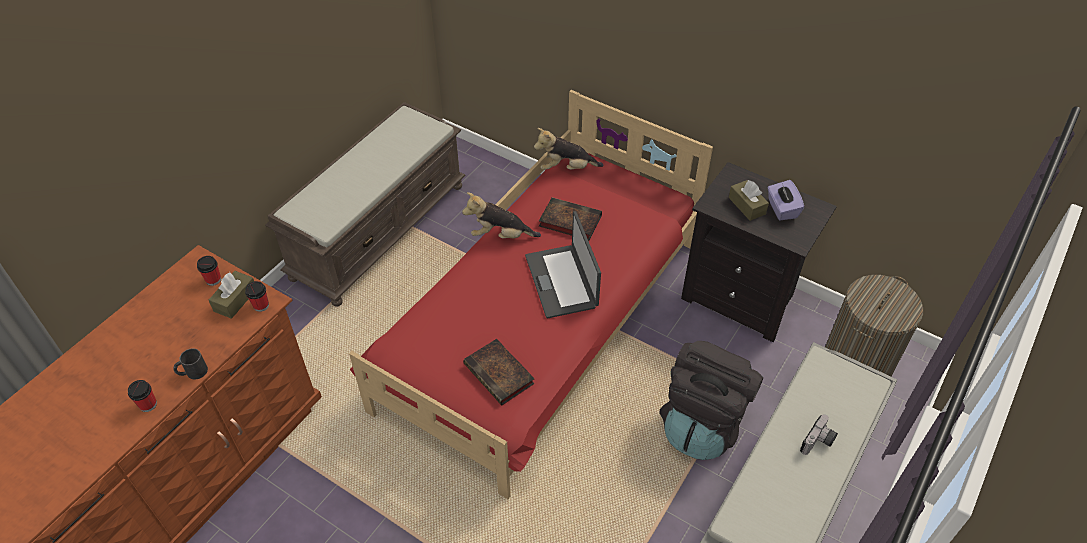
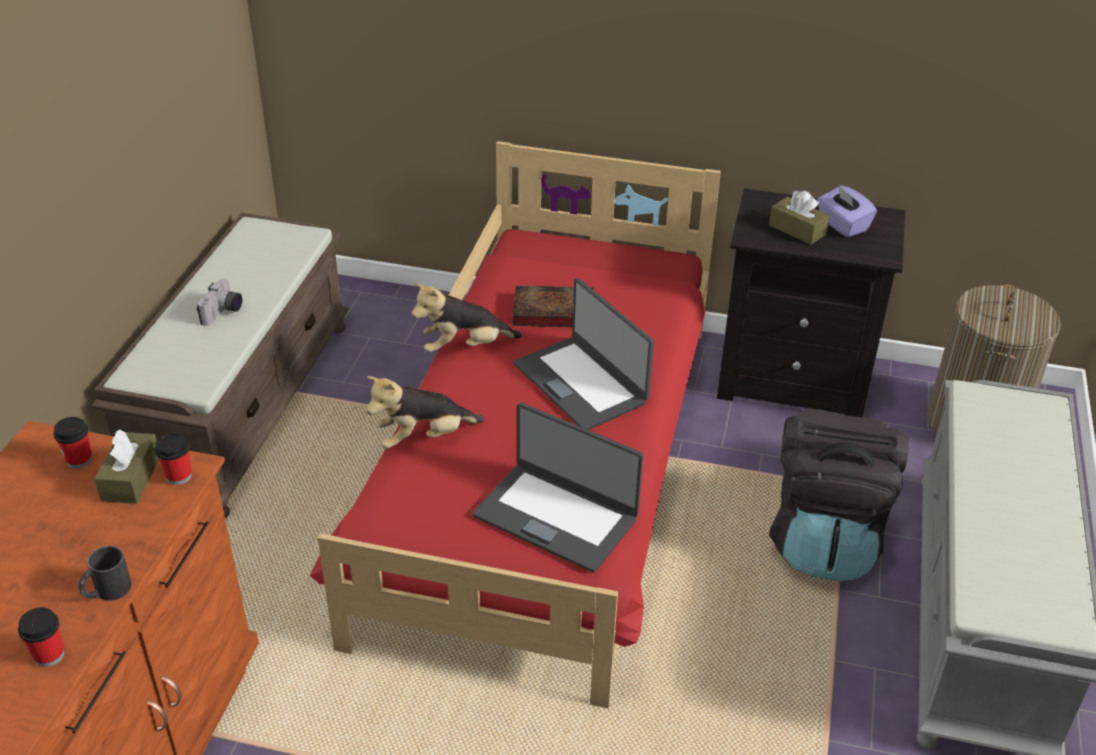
camera: 20 degrees left, 10 degrees down
(500, 375) = (556, 516): book -> laptop
(566, 168) = (513, 252): plush toy -> plush toy (423, 438)
(818, 442) = (1025, 486): camera -> camera (223, 313)

